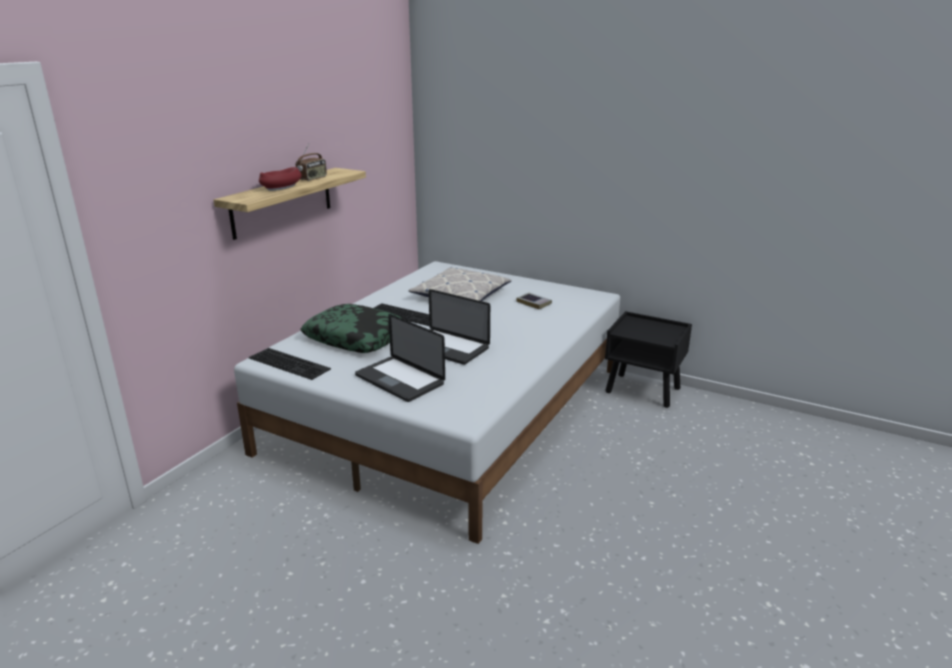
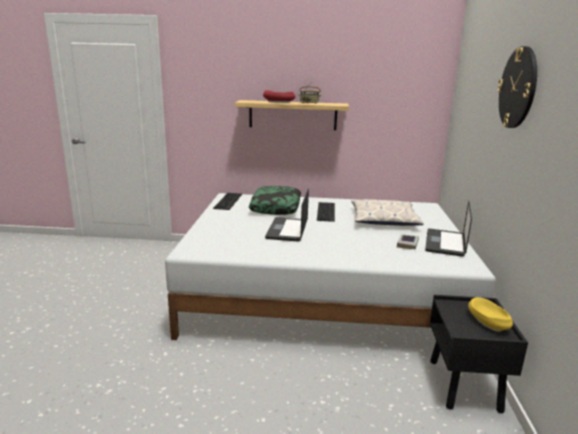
camera: 65 degrees right, 5 degrees down
(399, 380) = (228, 226): laptop -> laptop (445, 243)
(594, 125) = (518, 88): none -> wall clock
(656, 327) = (488, 322): none -> yellow bowl

